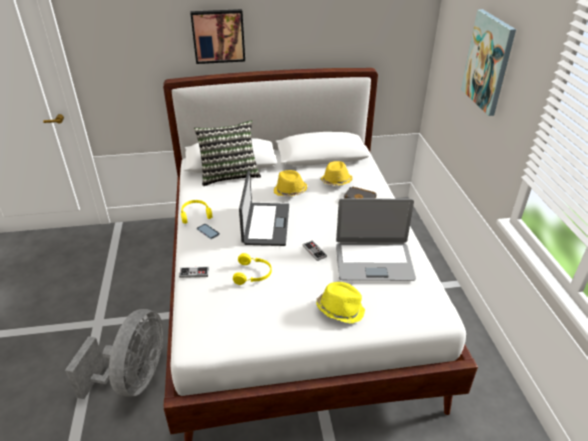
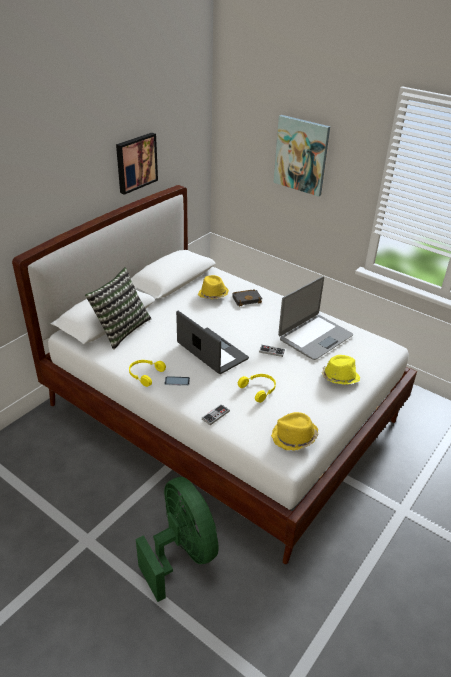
camera: 45 degrees left, 0 degrees up
(134, 378) = (182, 553): grey fan -> green fan
(218, 36) = (55, 193): picture -> picture (135, 162)
(290, 191) = (191, 318): yellow hat -> yellow hat (294, 437)

